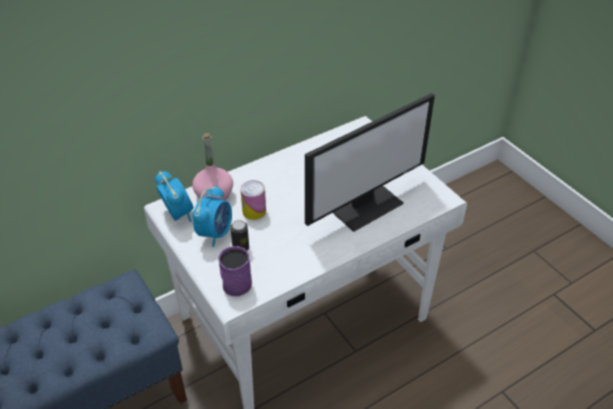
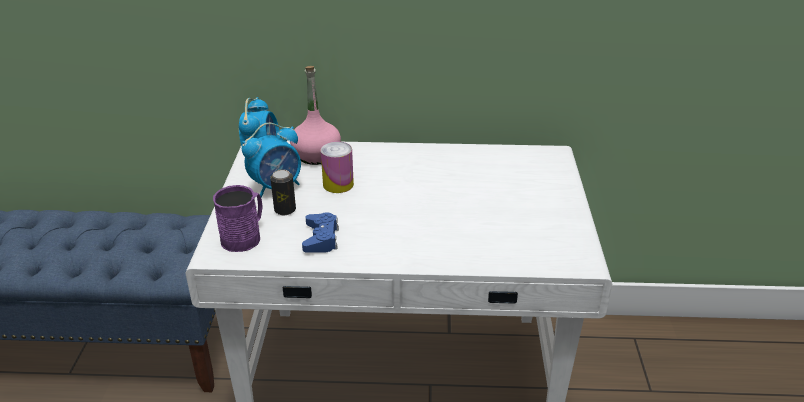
camera: 35 degrees right, 10 degrees down
(286, 256) = (321, 238): none -> blue game controller
(365, 205) = (469, 228): monitor -> none

